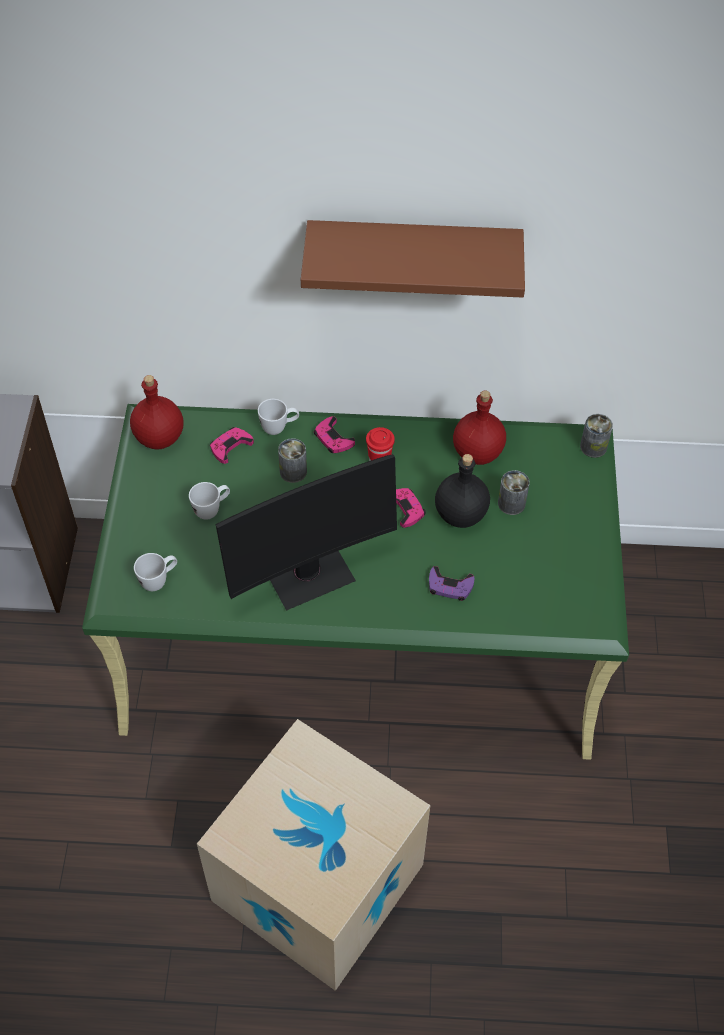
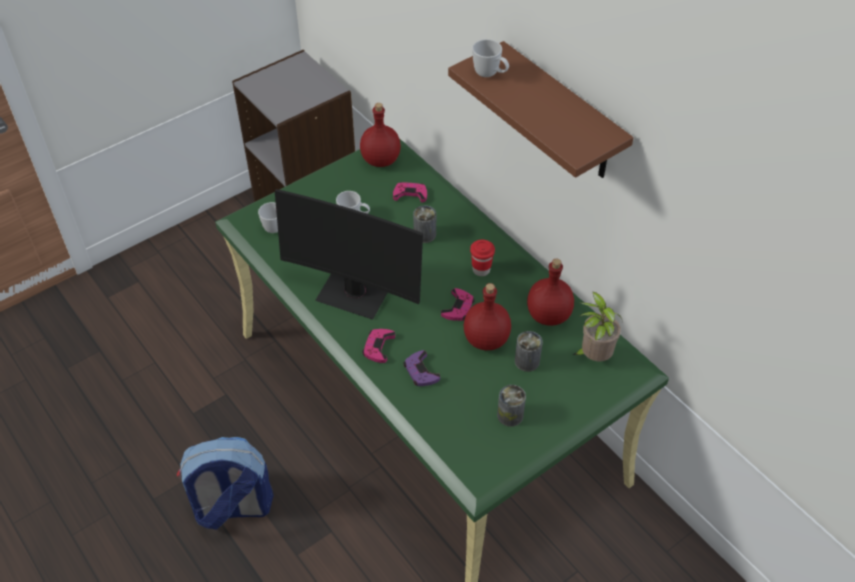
camera: 50 degrees right, 5 degrees down
(279, 427) = (451, 206): white mug -> white mug (490, 75)
(318, 882) = (232, 507): cardboard box -> backpack
(333, 438) = (473, 236): pink game controller -> pink game controller (378, 347)
(461, 515) = (486, 340): black bottle -> red bottle
(549, 456) = (593, 356): none -> potted plant
(593, 447) = (632, 376): can -> can (510, 415)

